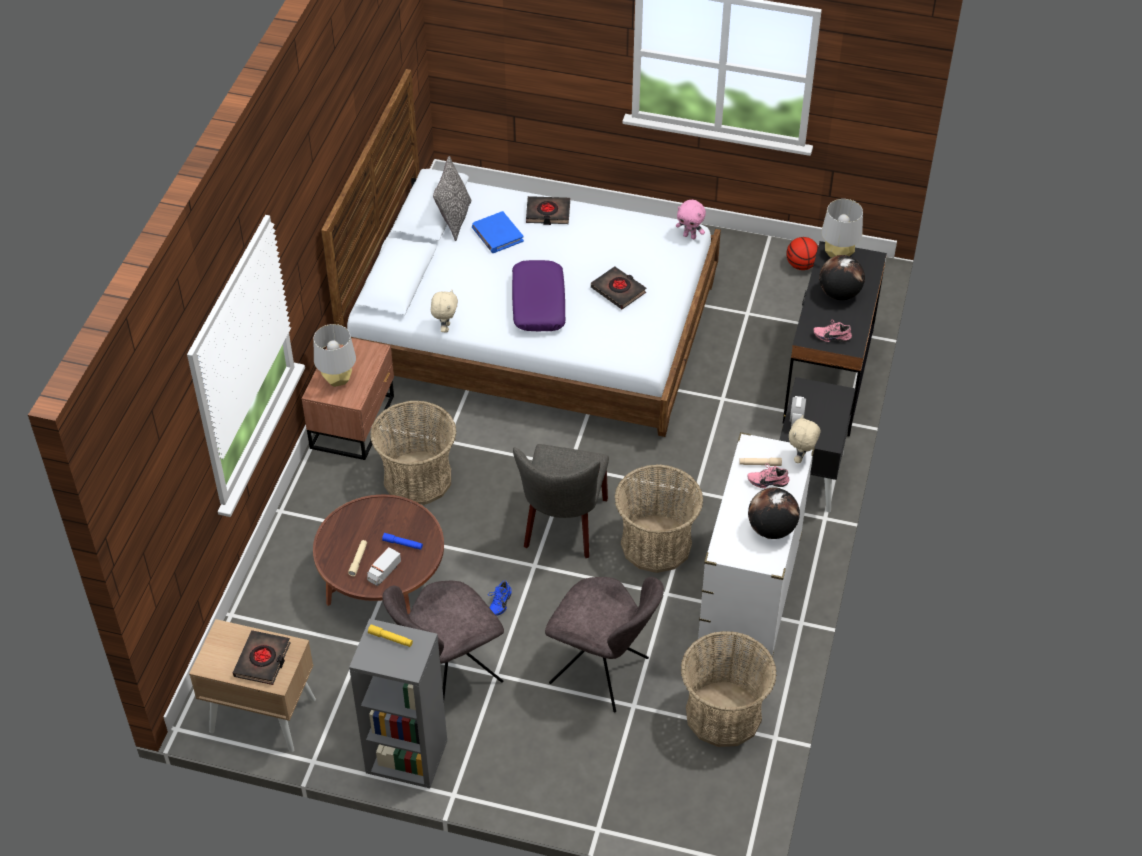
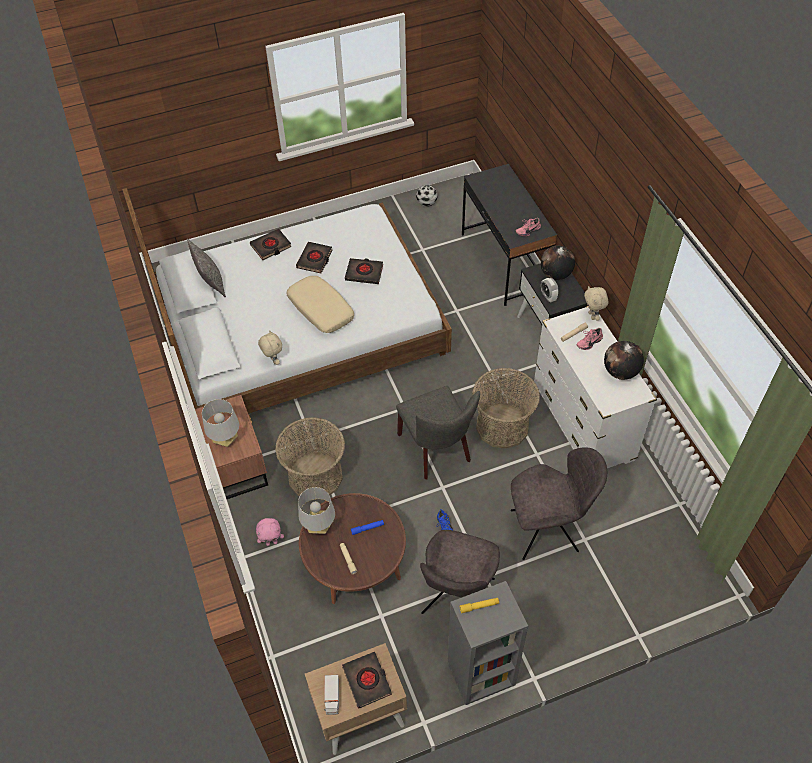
camera: 35 degrees left, 5 degrees up
(383, 572) = (373, 556): toy truck -> toy truck (332, 697)
(497, 235) = (250, 278): blue book -> none
(538, 303) = (320, 309): purple pillow -> beige pillow
(580, 250) = (315, 259): none -> black book
(690, 236) = (375, 214): pink plush toy -> pink plush toy (272, 542)
(723, 714) = (639, 509): basket -> none
(801, 265) = (426, 203): basketball -> football
(838, 255) = (483, 179): grey table lamp -> grey table lamp (319, 527)
(839, 294) = (506, 202): globe -> globe (555, 274)

